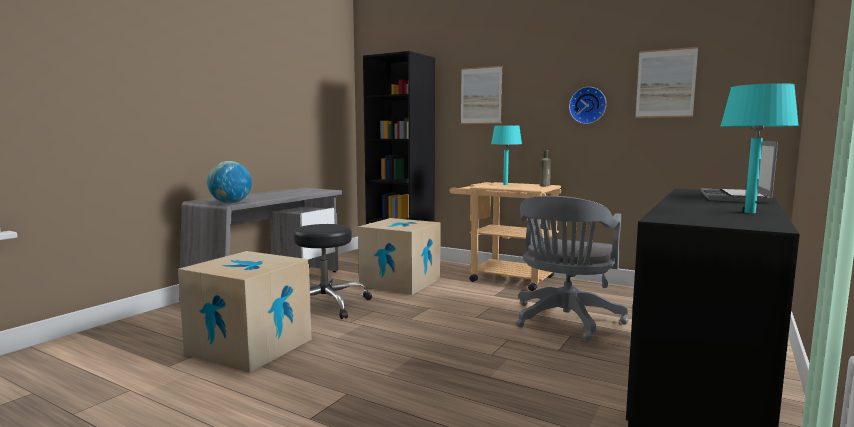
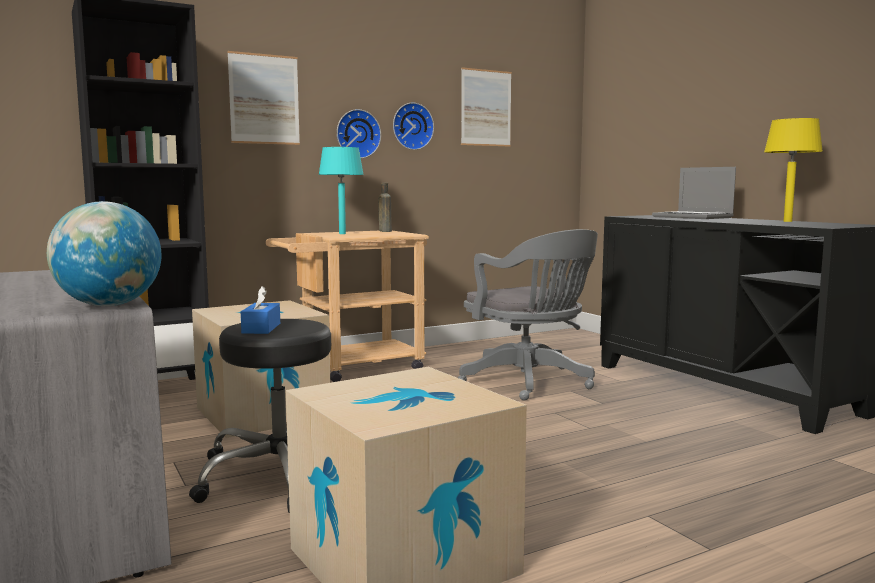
camera: 60 degrees left, 0 degrees up
(316, 227) = (261, 328): none -> blue tissue box
(542, 114) = (357, 134): none -> wall clock
(749, 212) = (787, 221): turquoise table lamp -> yellow table lamp

